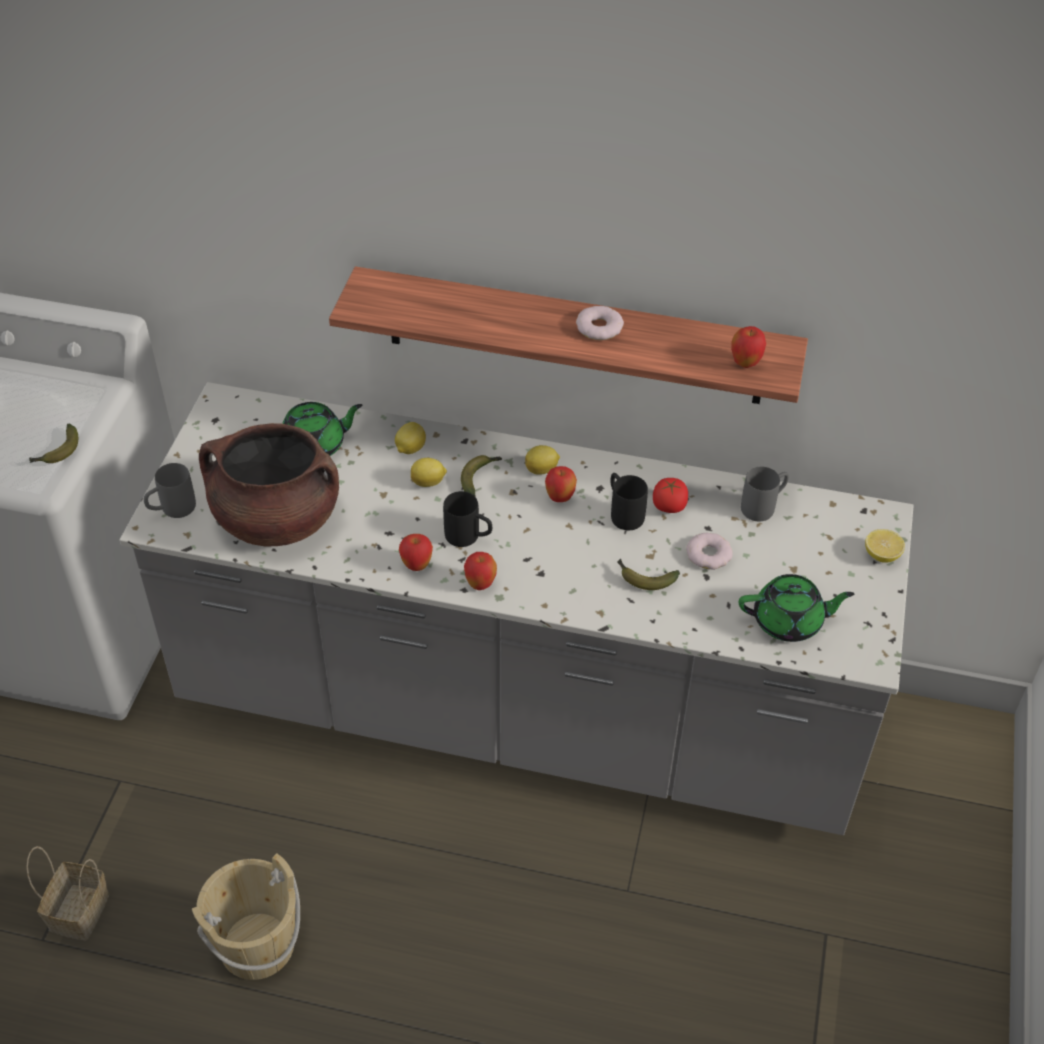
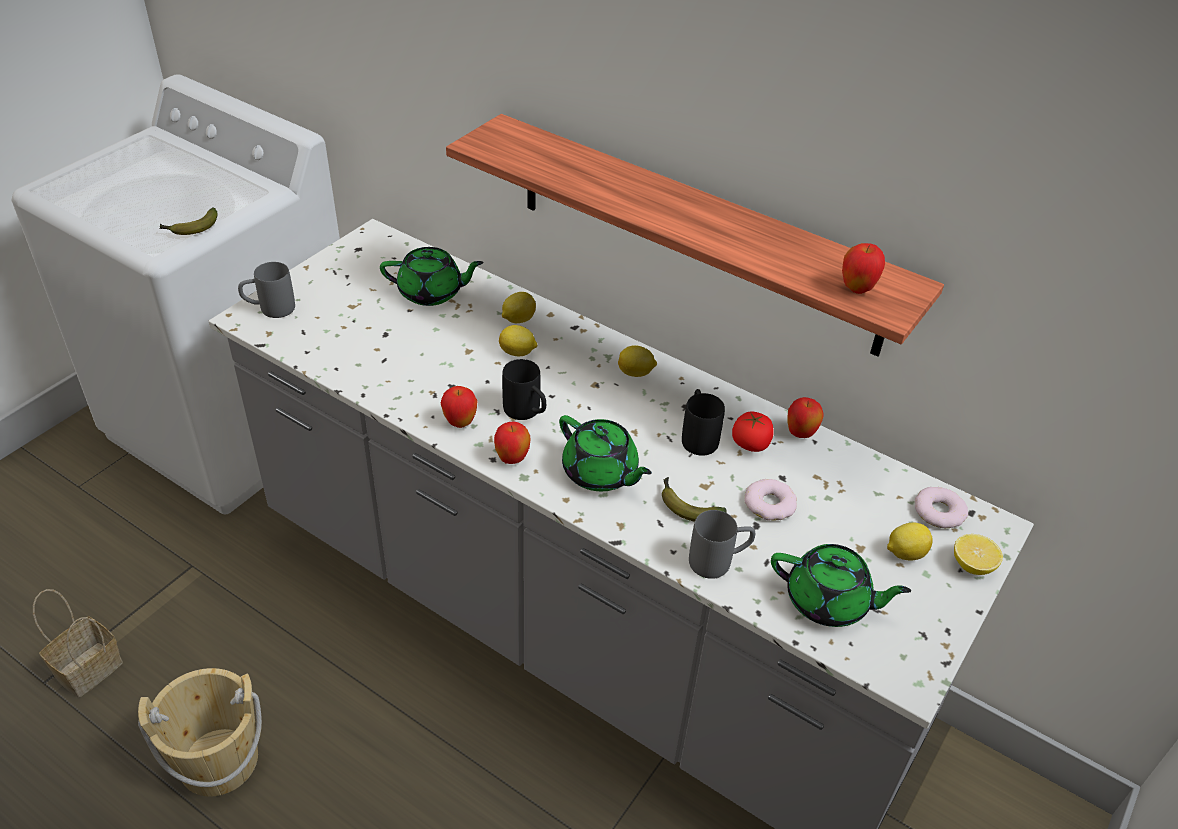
camera: 20 degrees right, 5 degrees down
(277, 519) = (356, 344): brown cooking pot -> none
(480, 477) = (570, 362): banana -> none
(560, 498) = (639, 403): apple -> apple (800, 434)
(560, 572) = (600, 473): none -> green teapot
(599, 327) = (711, 217): donut -> donut (938, 511)
(764, 506) = (855, 474): grey mug -> grey mug (719, 561)
(828, 562) = (904, 553): none -> lemon

